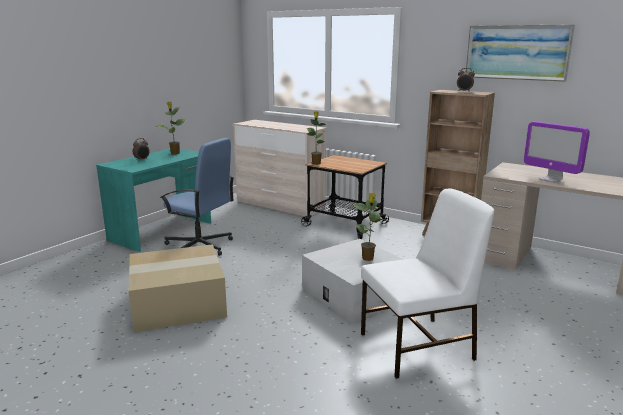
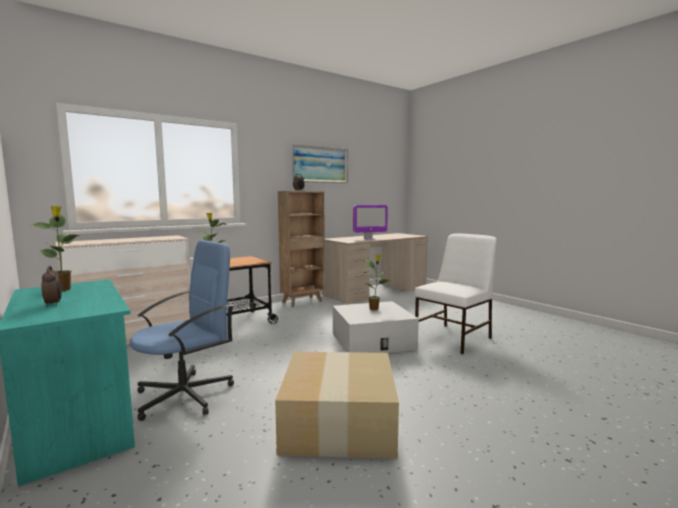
camera: 70 degrees left, 10 degrees down
(418, 346) = (454, 338): white chair -> white chair turned 45 degrees clockwise

